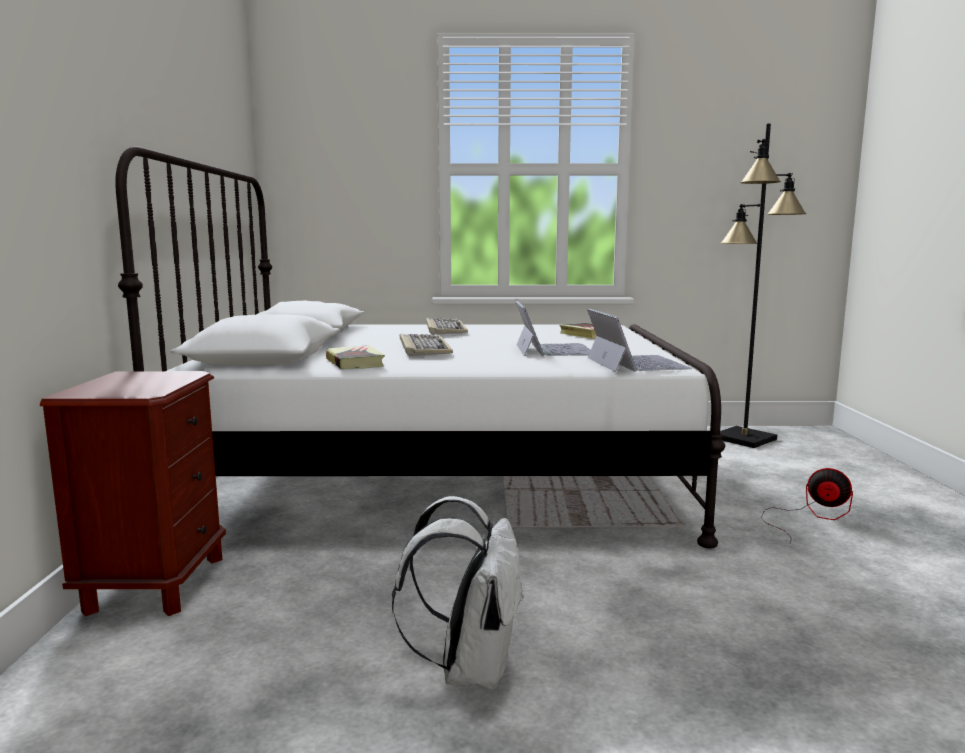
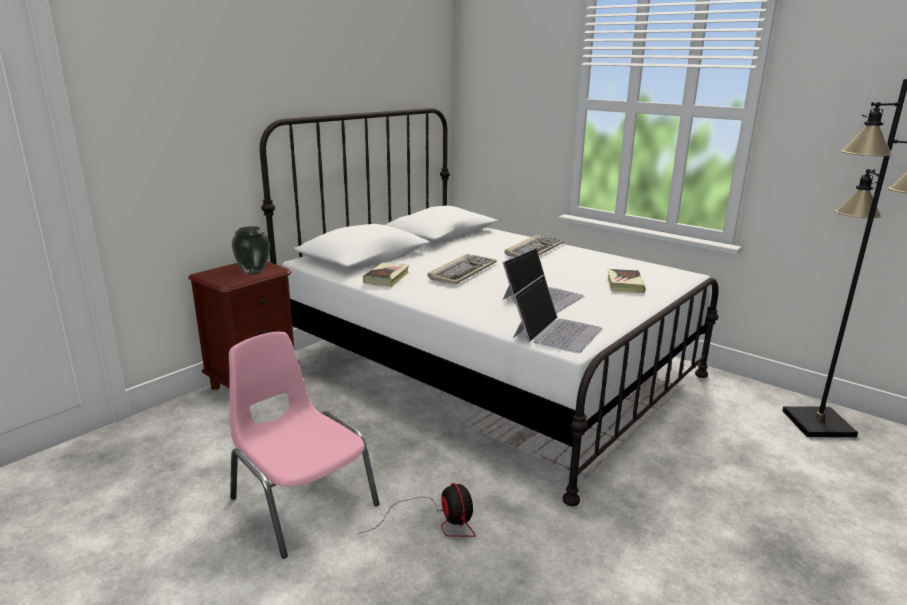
camera: 40 degrees right, 10 degrees up
(161, 380) = (254, 273): none -> vase
(470, 668) = (302, 501): white backpack -> pink chair
(809, 516) = (713, 522): fan -> fan (437, 521)

